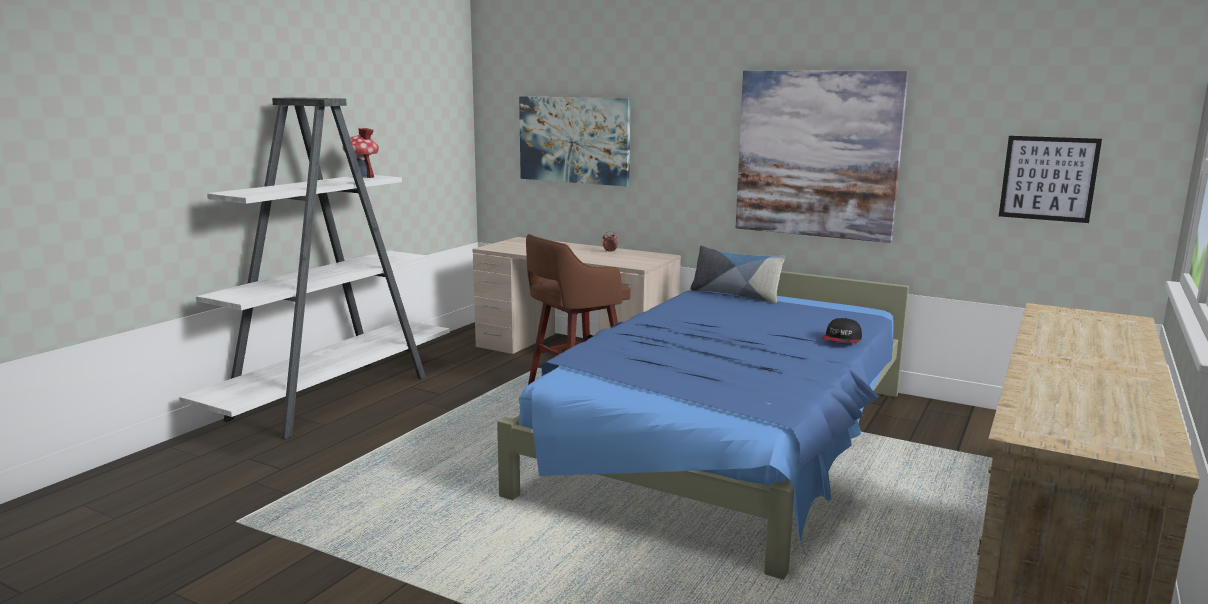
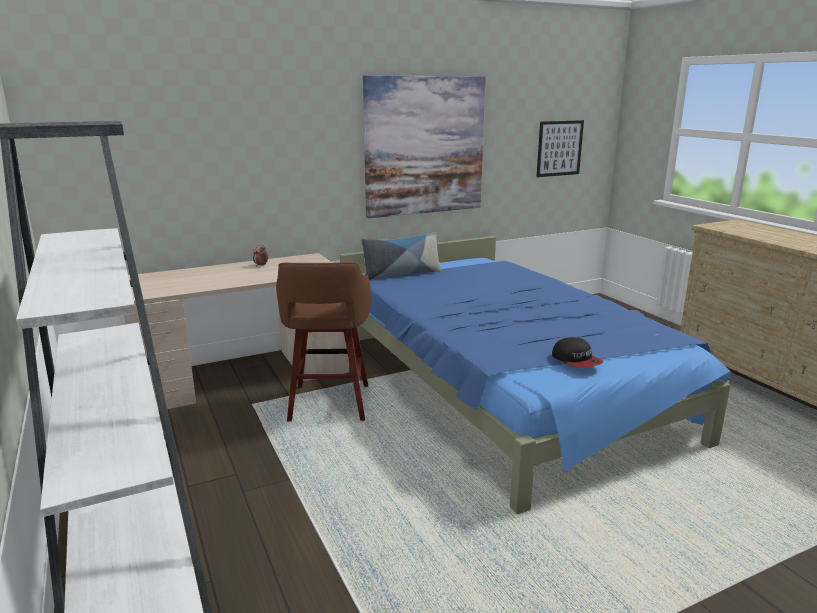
camera: 55 degrees left, 5 degrees up
(362, 176) = (66, 237): toy house -> none
(574, 140) = (181, 154): picture -> none
(842, 339) = (547, 282): cap -> cap (576, 360)

